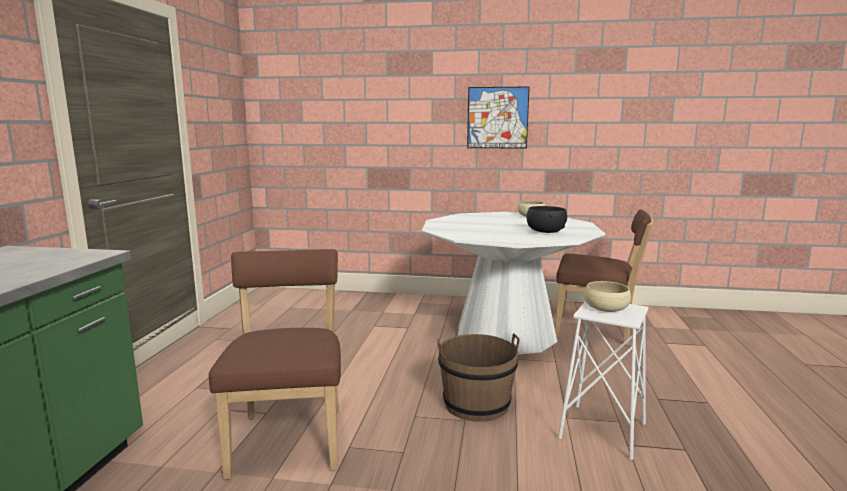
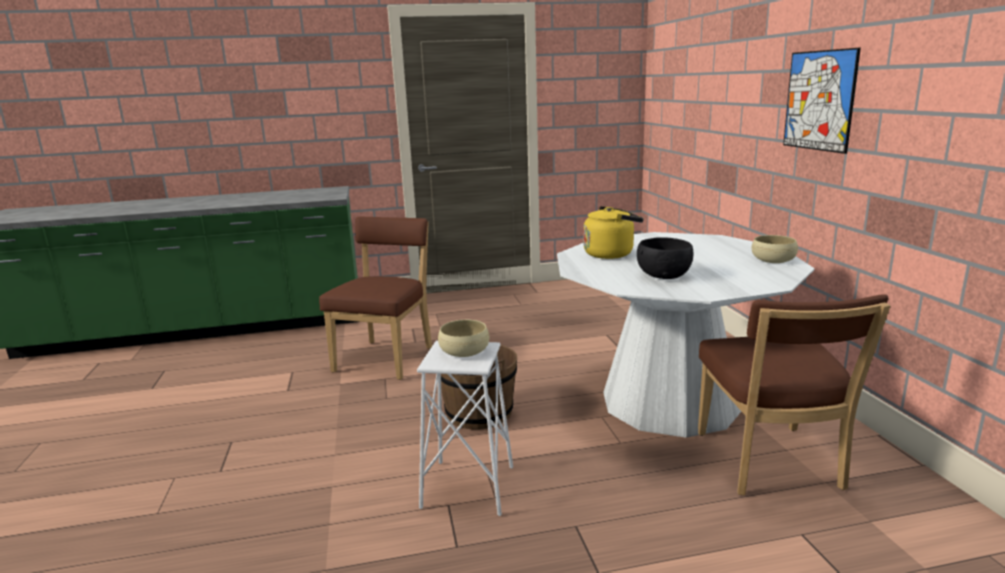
camera: 70 degrees right, 5 degrees up
(289, 438) = (387, 357): brown chair -> brown chair turned 45 degrees counterclockwise
(476, 232) = (611, 254): none -> yellow kettle

